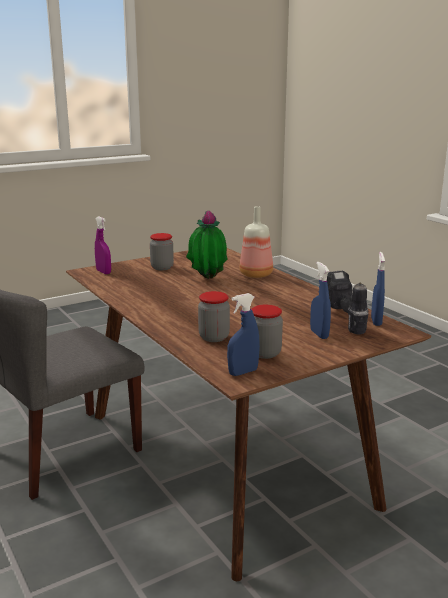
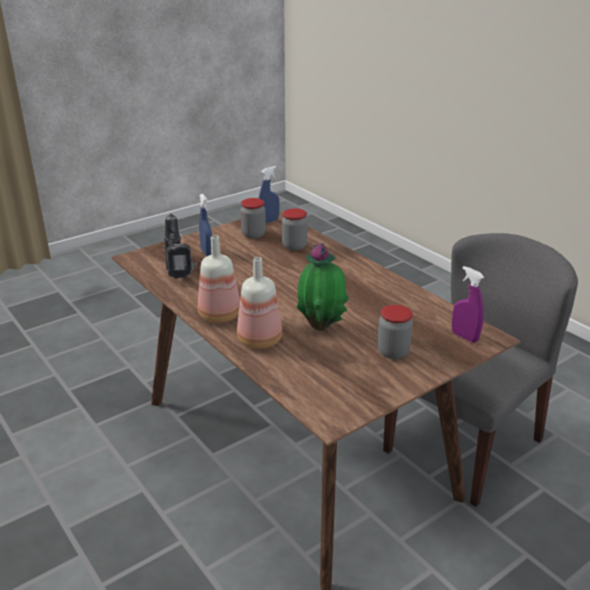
camera: 175 degrees right, 10 degrees up
(290, 287) = (219, 315): none -> bottle
(376, 321) = (149, 268): blue spray bottle -> none

